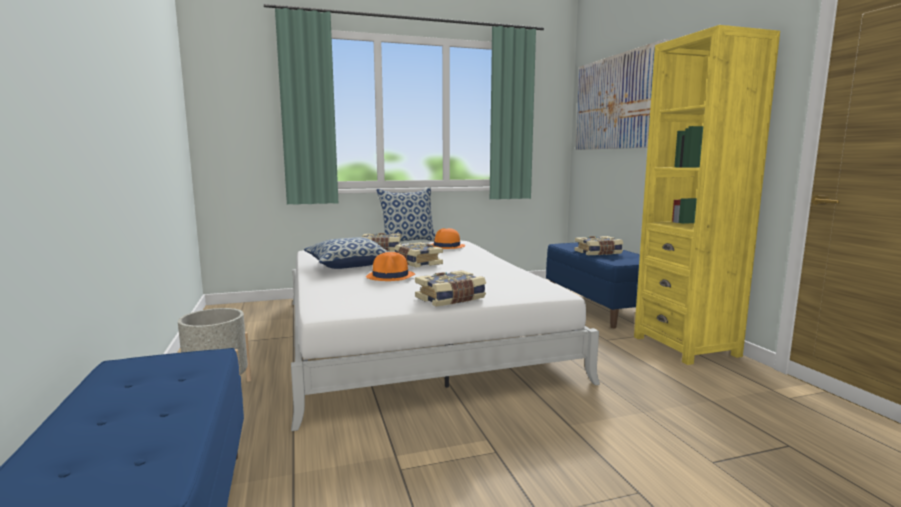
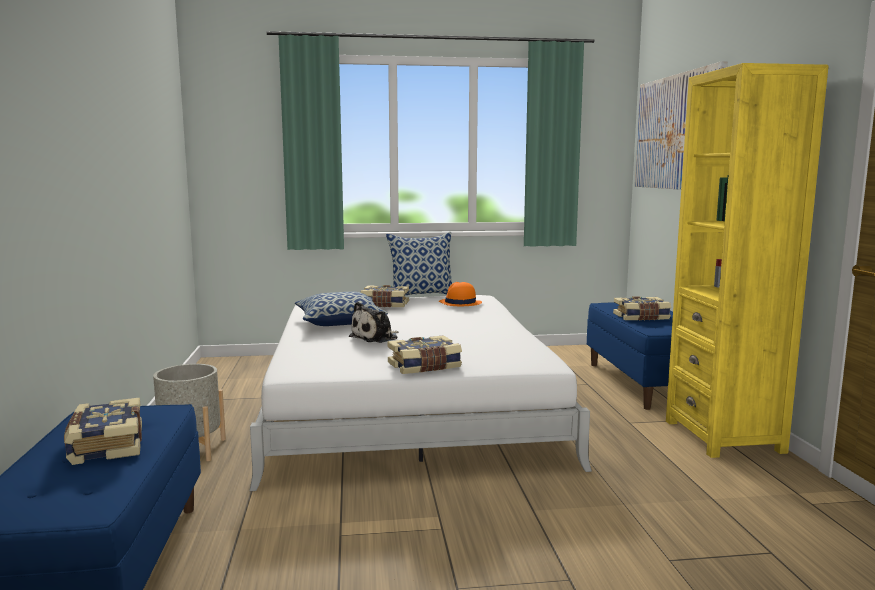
camera: 10 degrees right, 0 degrees up
(391, 276) = (376, 338): orange hat -> plush toy
(417, 263) = (414, 322): book -> book (105, 445)

